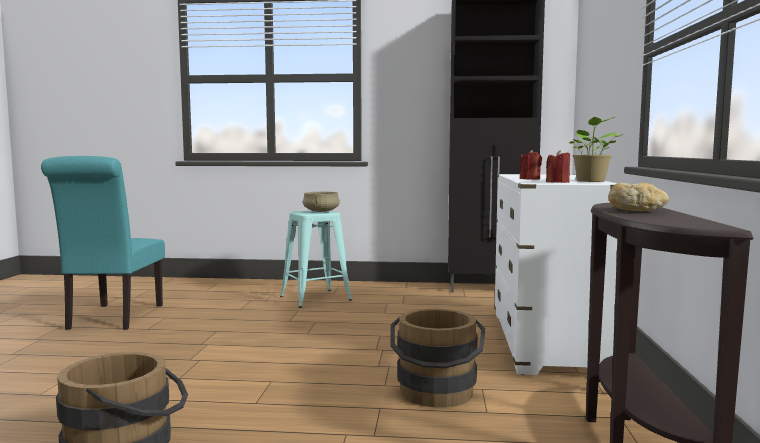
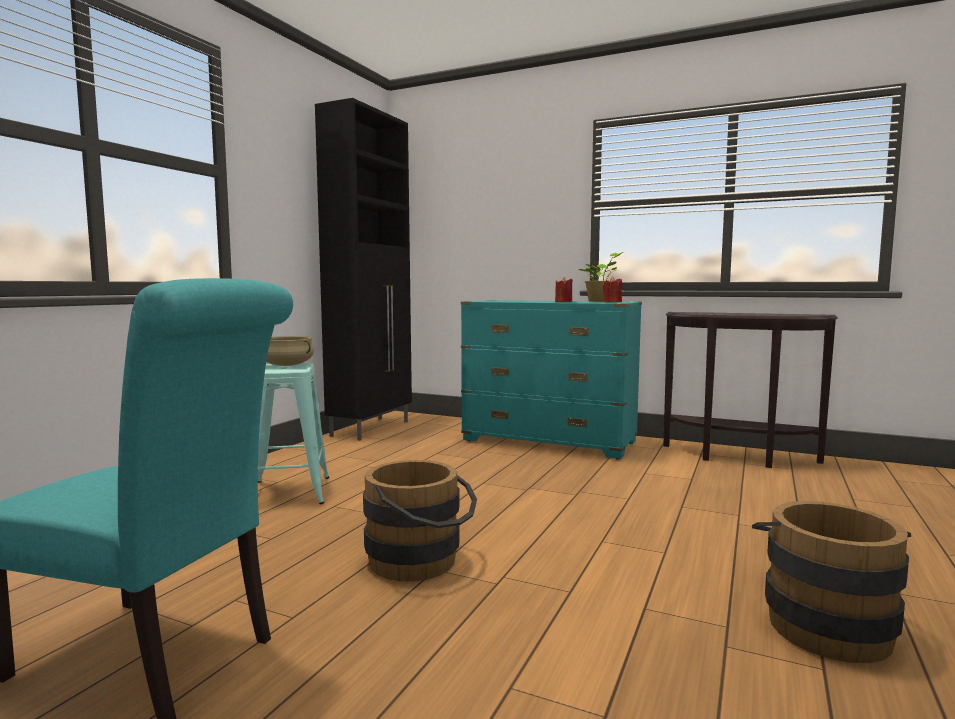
camera: 70 degrees left, 0 degrees up
(436, 395) = (656, 486): brown bucket -> brown bucket (420, 562)
(545, 343) = (549, 442): white dresser -> turquoise dresser
(637, 210) = (737, 313): bread -> none

